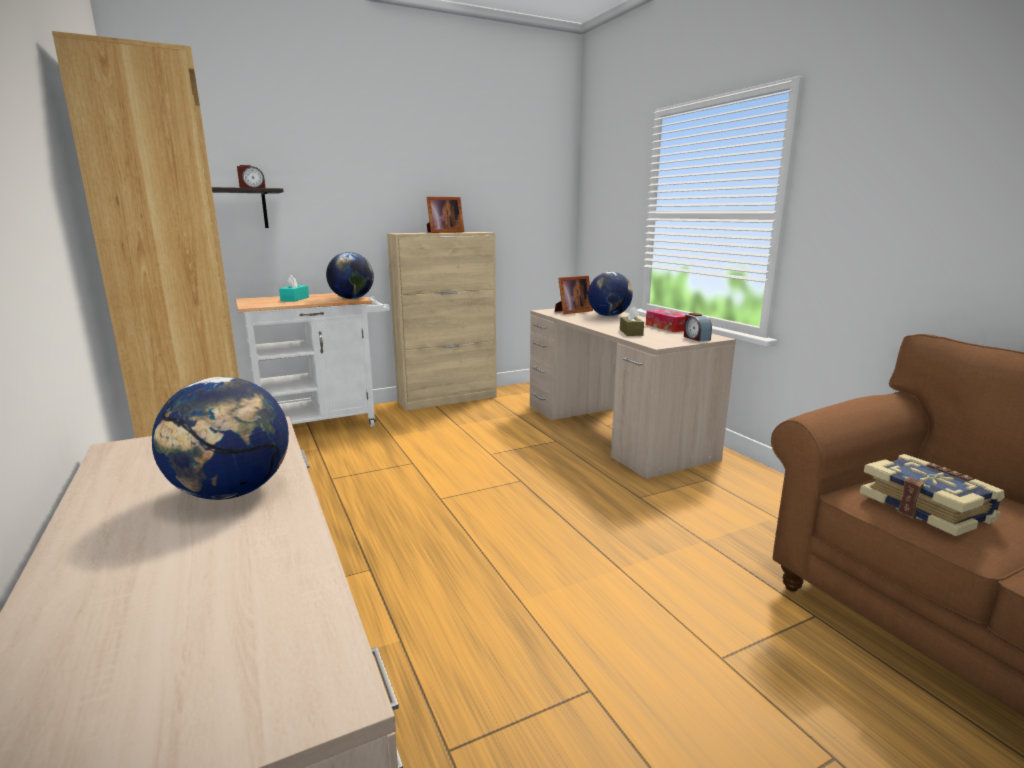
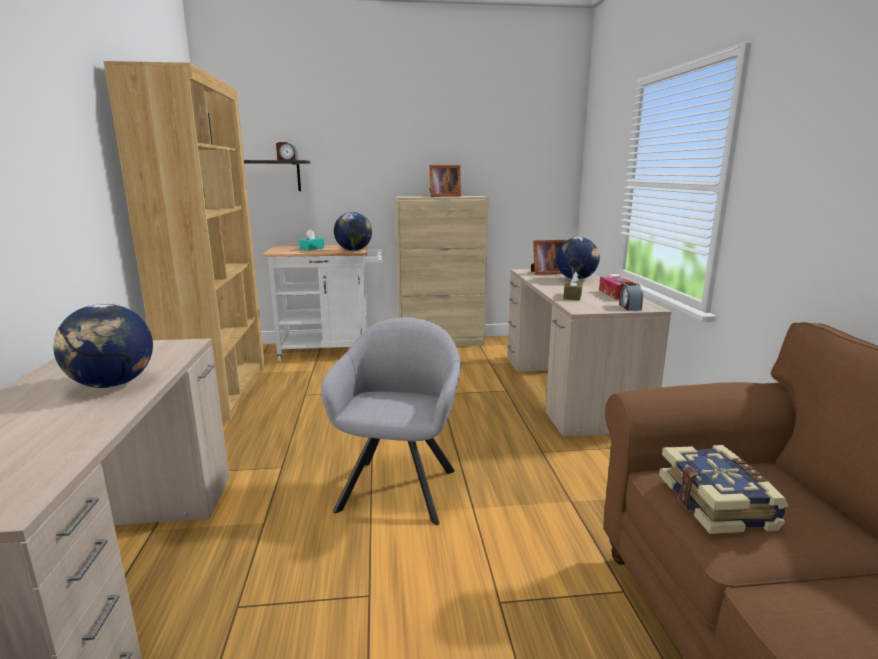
camera: 20 degrees right, 0 degrees up
(526, 560) = (400, 485): none -> grey armchair

